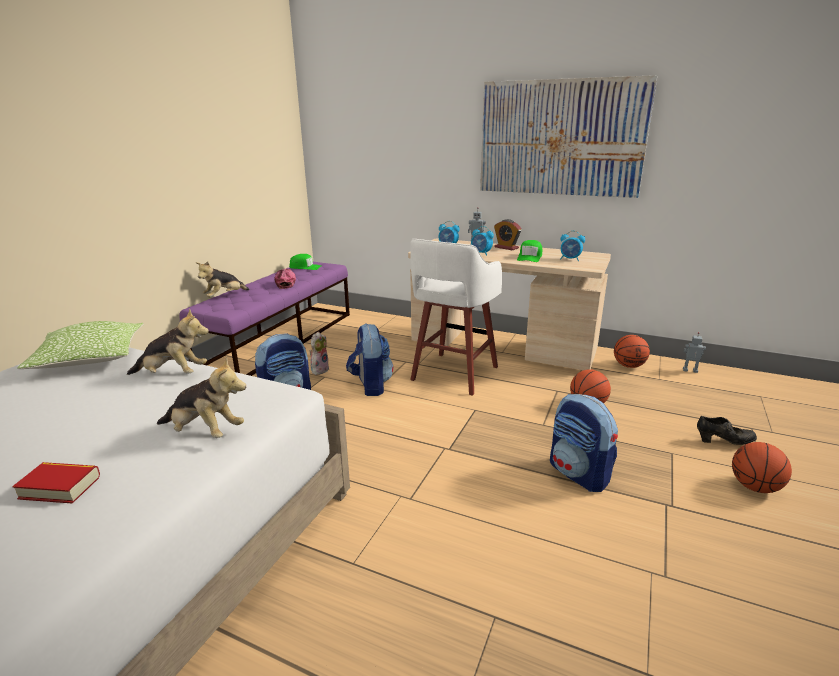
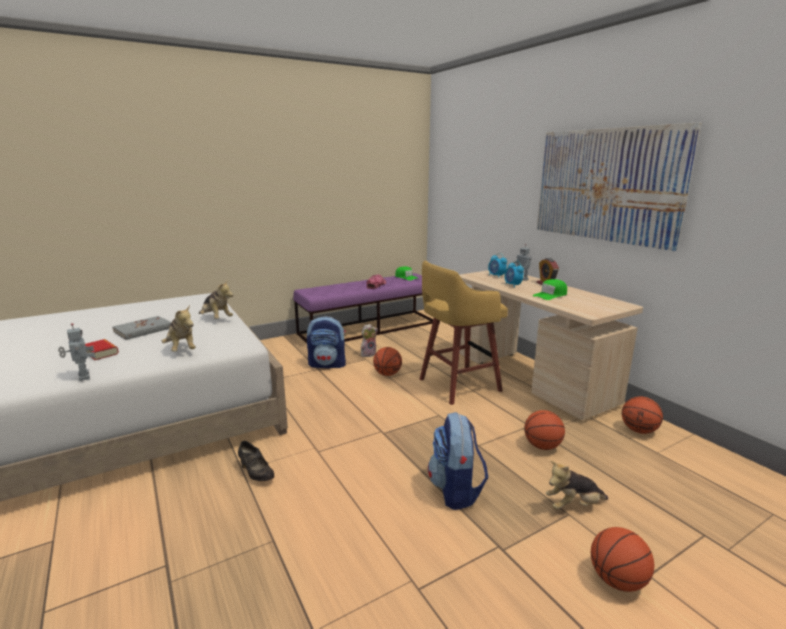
camera: 35 degrees right, 5 degrees down
(71, 426) = (143, 330): none -> grey book
(90, 358) = (199, 302): pillow -> none
(224, 296) = (328, 286): plush toy -> plush toy (573, 505)
(370, 385) = (387, 374): backpack -> basketball
(453, 374) = (457, 385): white stool -> yellow stool
(570, 259) = (586, 304): alarm clock -> none
(690, 371) = (710, 458): toy robot -> toy robot (83, 377)
(723, 441) = (645, 531): black shoe -> black shoe (256, 473)

